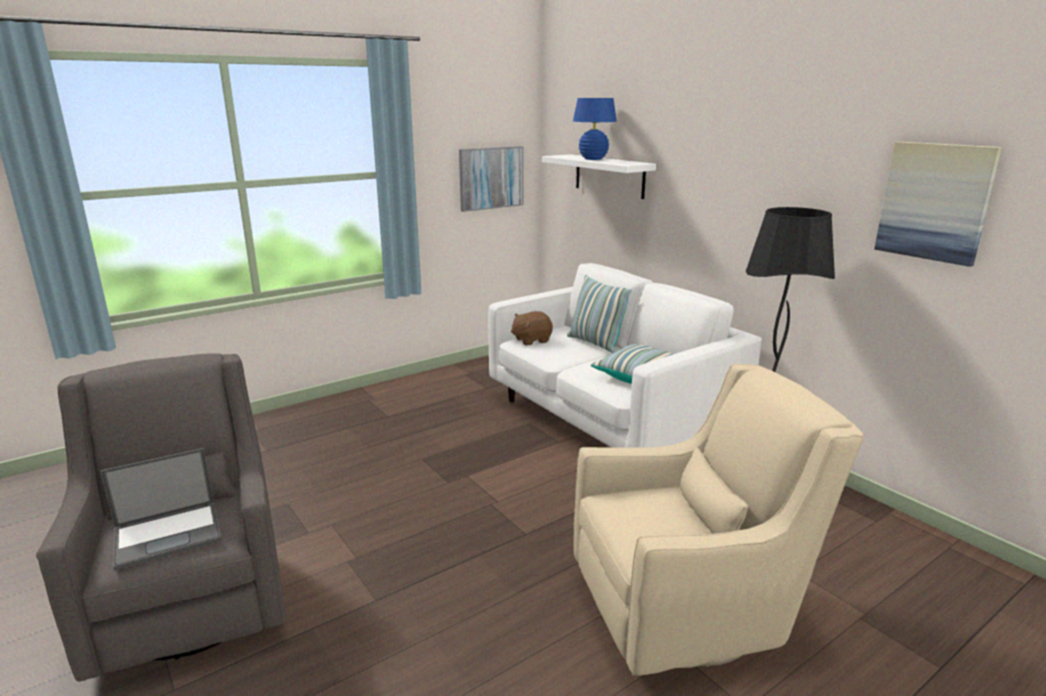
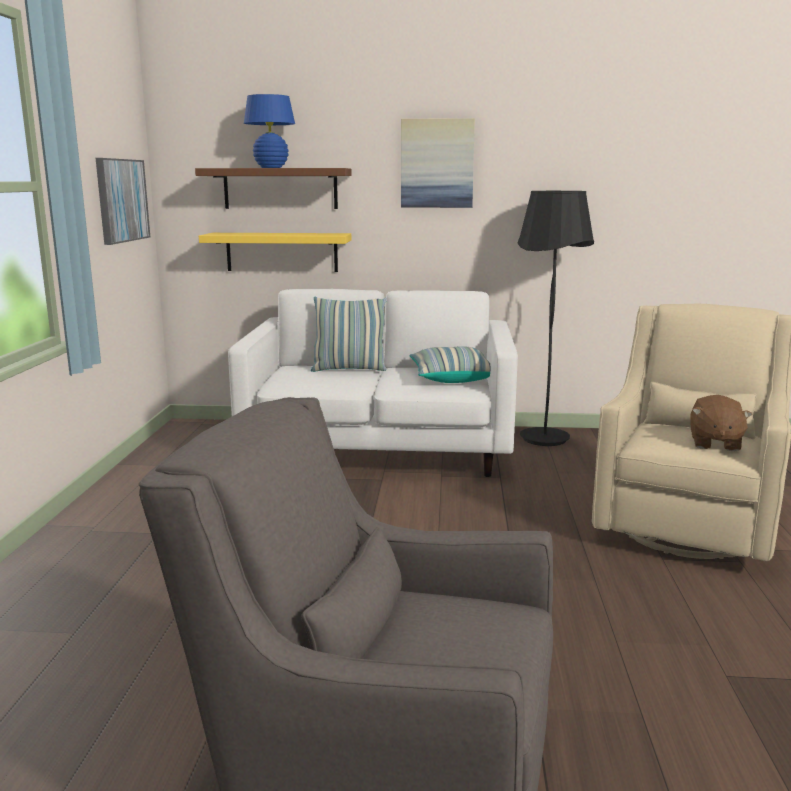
camera: 50 degrees left, 5 degrees down
(169, 534) = (463, 639): laptop -> none
(531, 340) = (288, 382): brown plush toy -> brown plush toy (714, 443)
(606, 230) = (282, 252): none -> yellow shelf
(609, 176) = (280, 188): white shelf -> brown shelf
(935, 202) = (643, 174): picture -> picture (437, 163)

